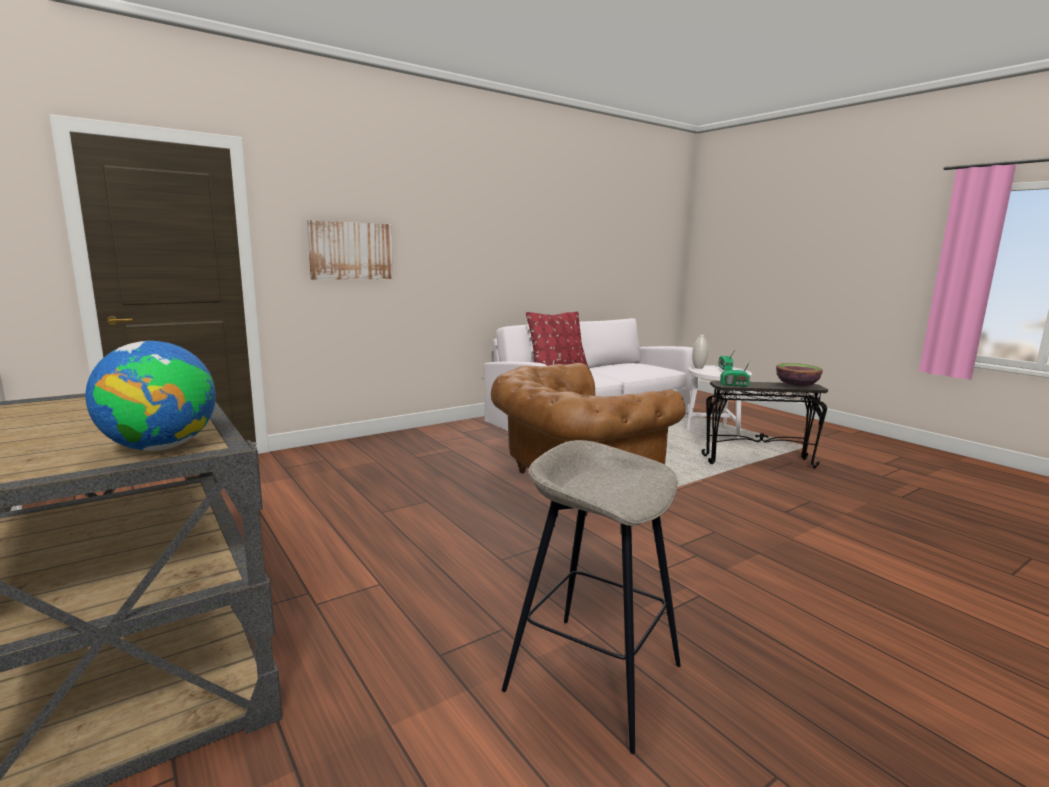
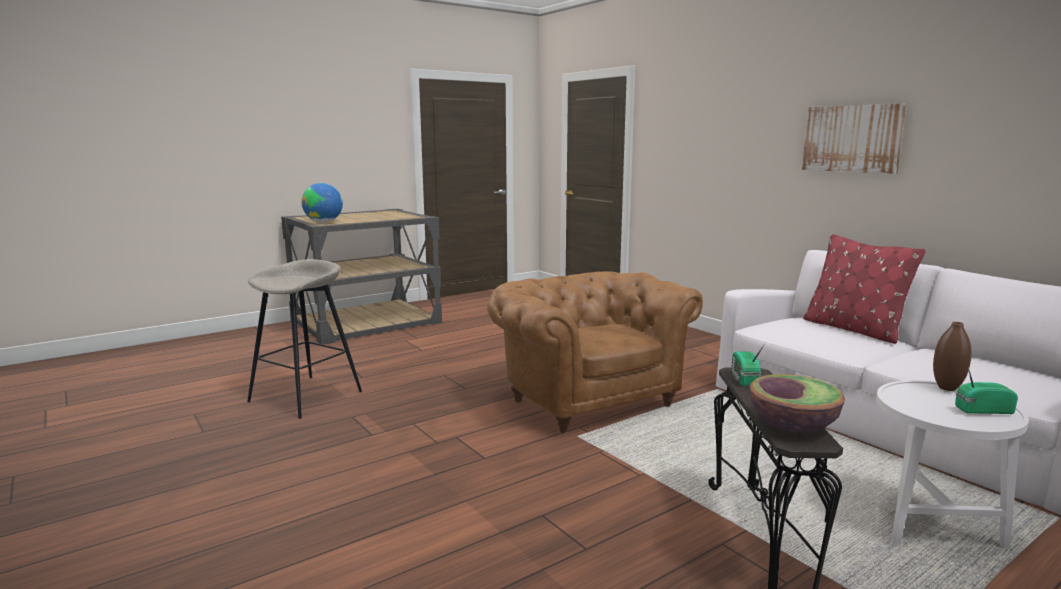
camera: 90 degrees right, 0 degrees up
(351, 251) = (691, 150): picture -> picture (852, 139)
(698, 368) = (947, 388): white vase -> brown vase

